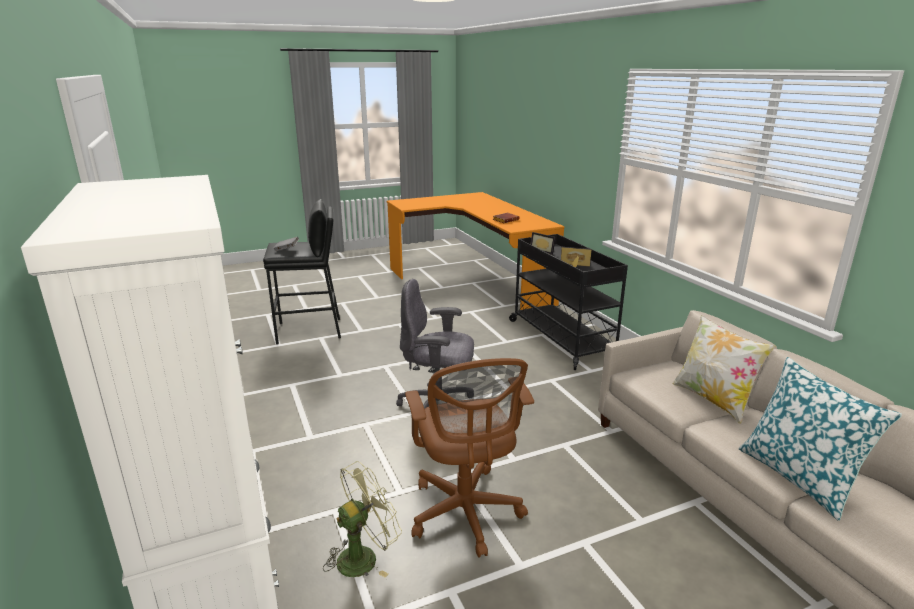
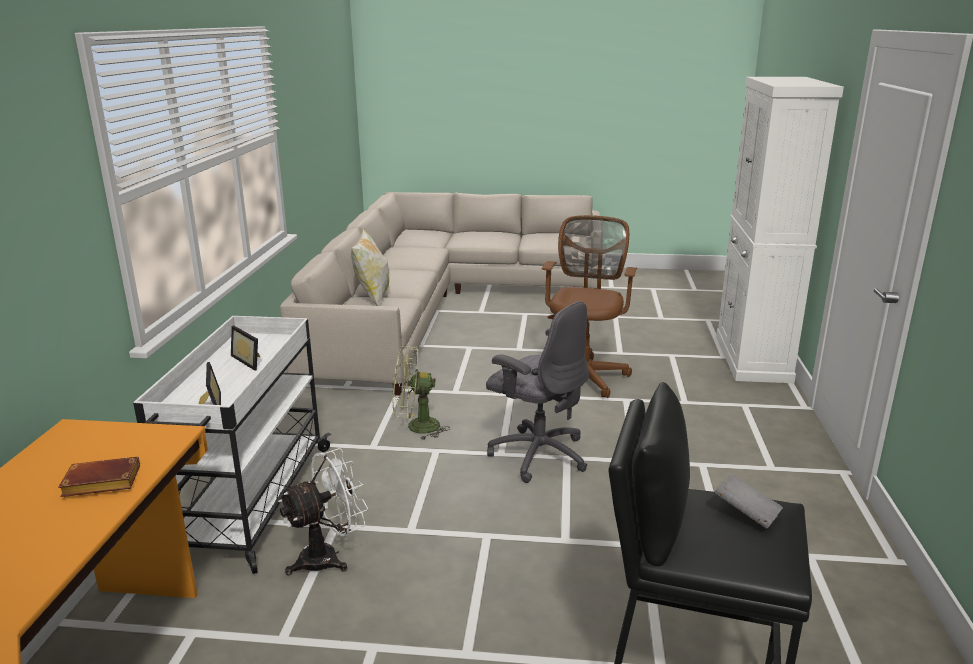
camera: 150 degrees left, 0 degrees up
(364, 556) = (669, 376): green fan -> green fan (416, 427)
(490, 332) = (328, 557): none -> white fan
(561, 338) = (251, 503): black cart -> white cart
(799, 477) = (413, 269): pillow -> none

